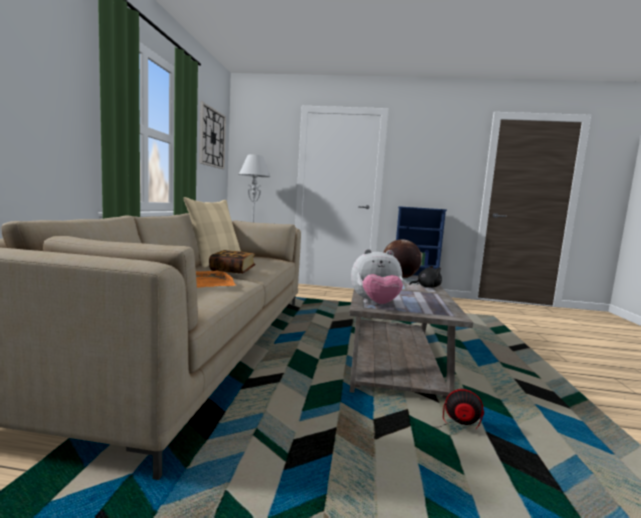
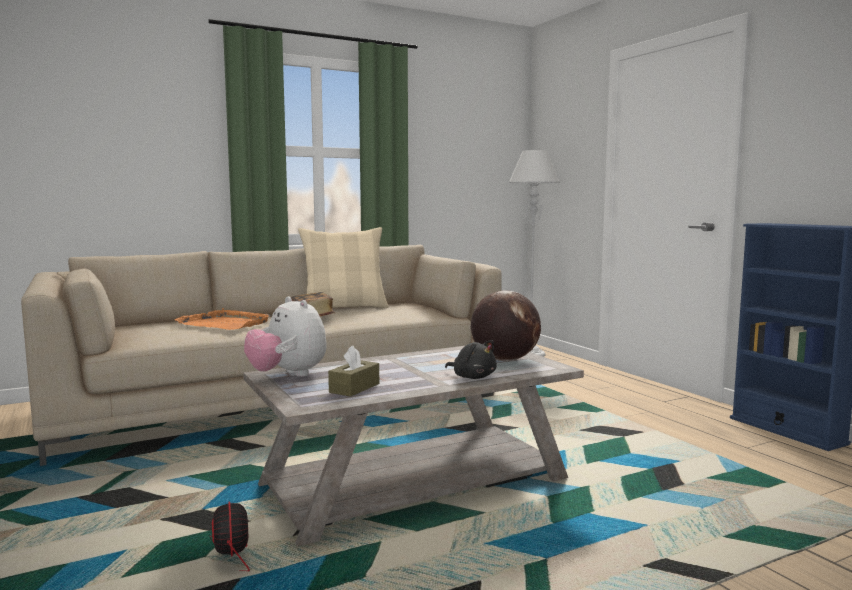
camera: 55 degrees right, 0 degrees up
(212, 138) = (474, 135): wall clock -> none
(425, 302) = (354, 388): none -> brown tissue box

